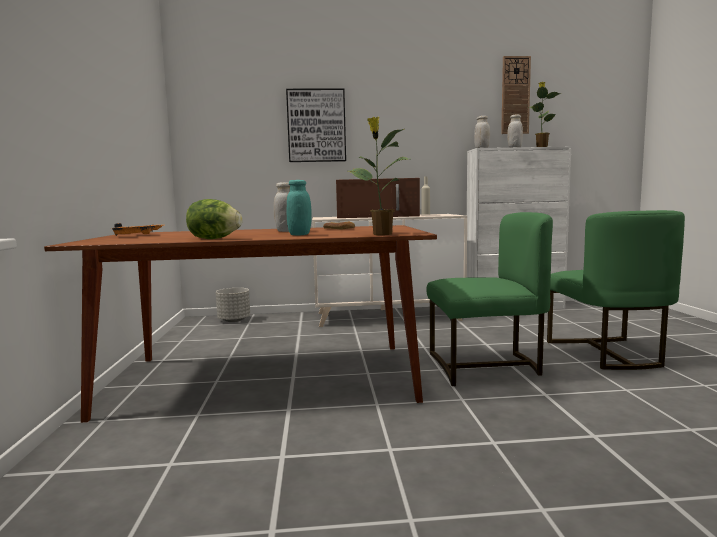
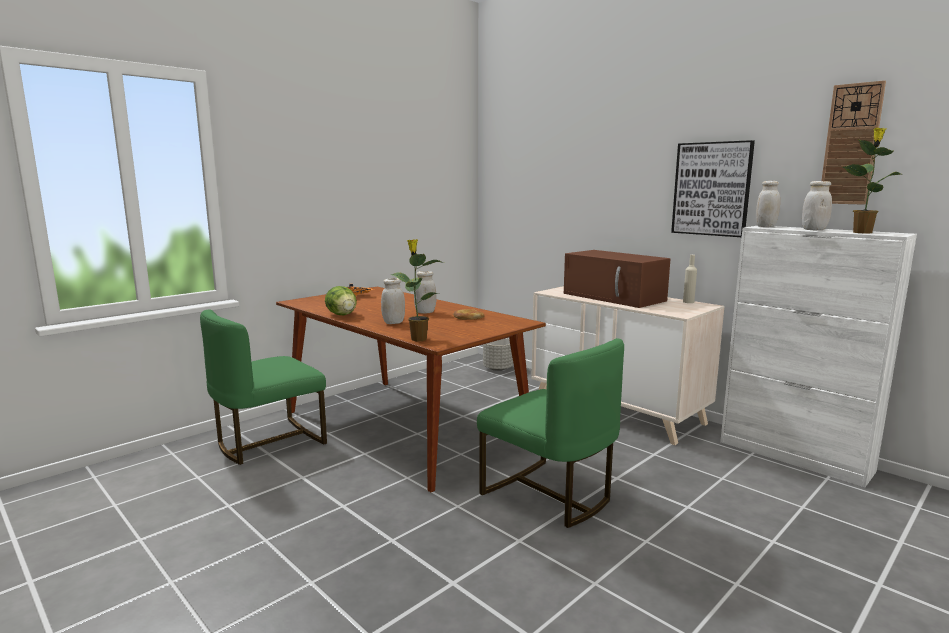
camera: 50 degrees right, 5 degrees up
(299, 235) = (393, 322): turquoise jar -> white jar
(316, 126) = (588, 185): picture -> picture (712, 189)
(607, 353) = (706, 552): green chair -> green chair (269, 442)

